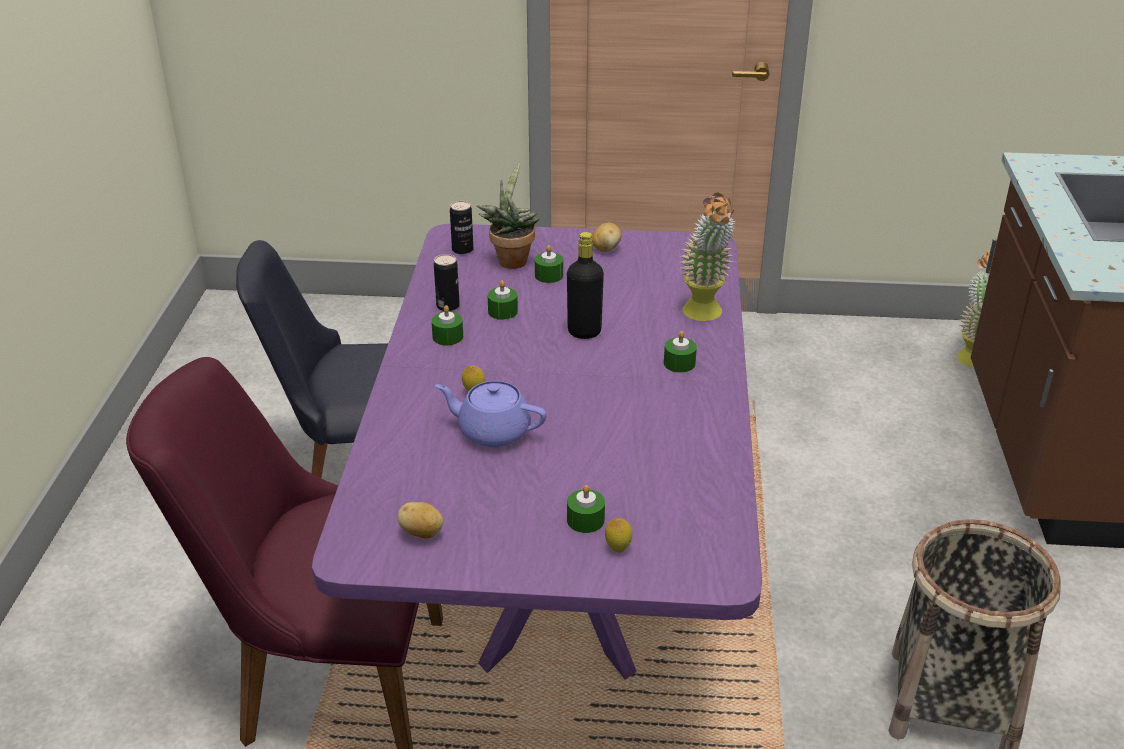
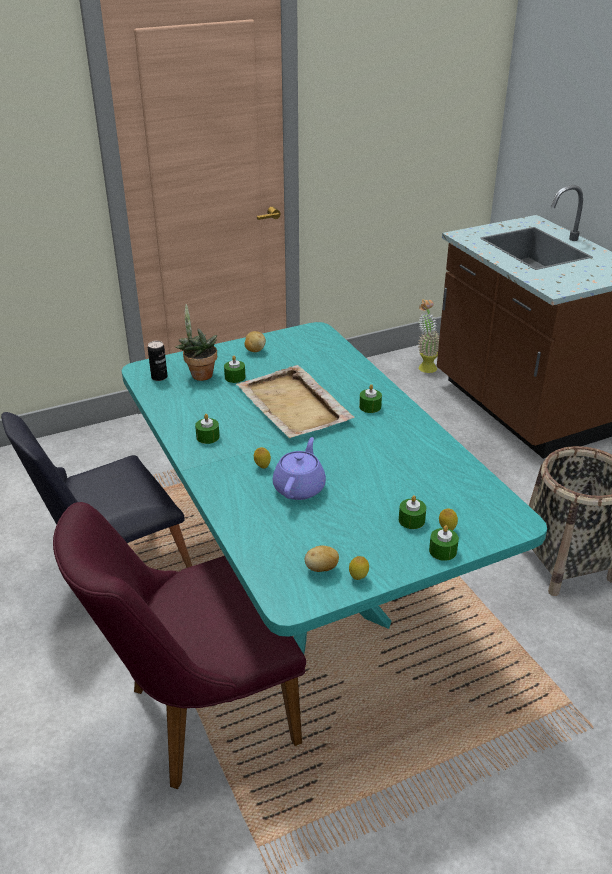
camera: 30 degrees left, 0 degrees up
(448, 306) = (187, 417): can -> none
(452, 561) = (358, 578): none -> lemon
(492, 431) = (300, 487): purple teapot -> purple teapot turned 120 degrees clockwise
(503, 311) = (228, 409): green candle -> green candle (442, 551)
(563, 589) = (307, 590): purple dining table -> turquoise dining table
(584, 332) = (294, 406): black bottle -> beige tray
(705, 316) = (356, 374): potted plant -> none

